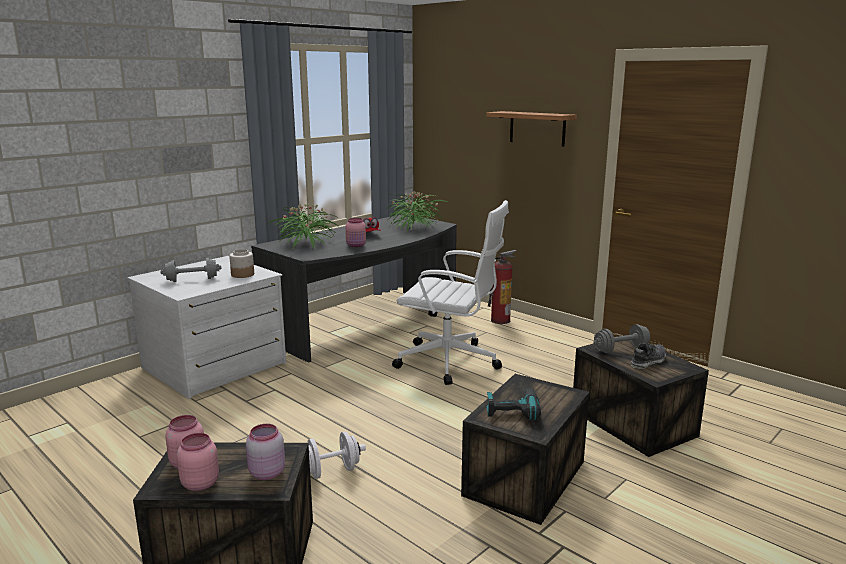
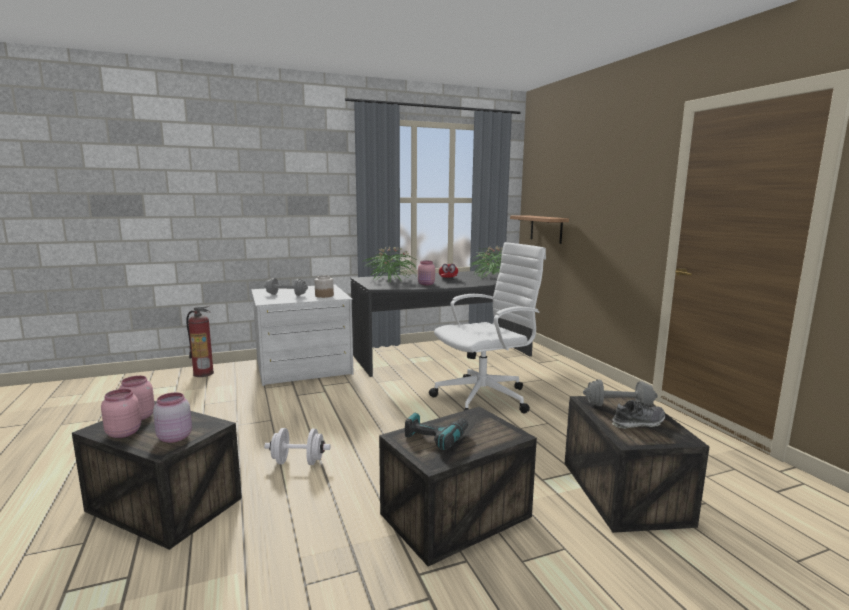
camera: 25 degrees right, 5 degrees down
(451, 362) = (485, 397): white office chair -> white office chair turned 75 degrees counterclockwise
(500, 320) = (564, 372): fire extinguisher -> fire extinguisher (203, 373)
(537, 128) = (612, 189): shelf -> shelf (546, 229)

